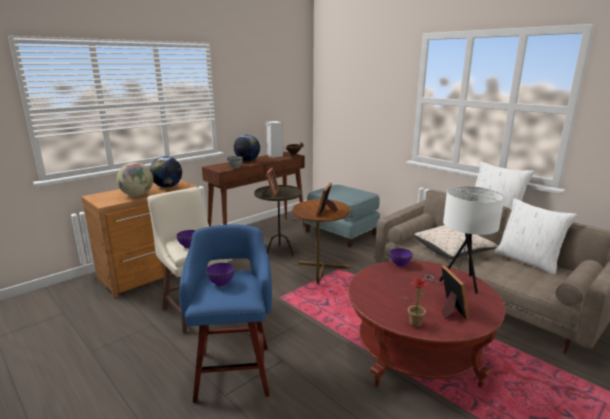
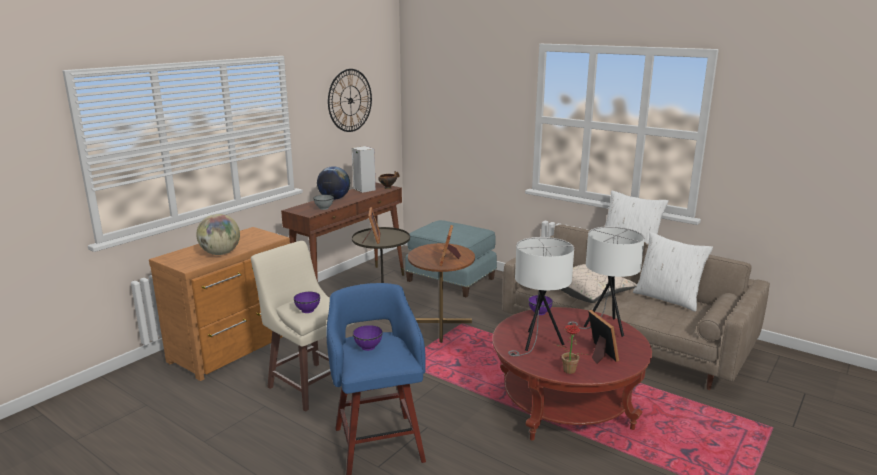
camera: 10 degrees left, 0 degrees up
(167, 187) = (250, 240): globe -> none
(268, 85) = (350, 100): none -> wall clock
(390, 293) = (537, 344): none -> white table lamp

